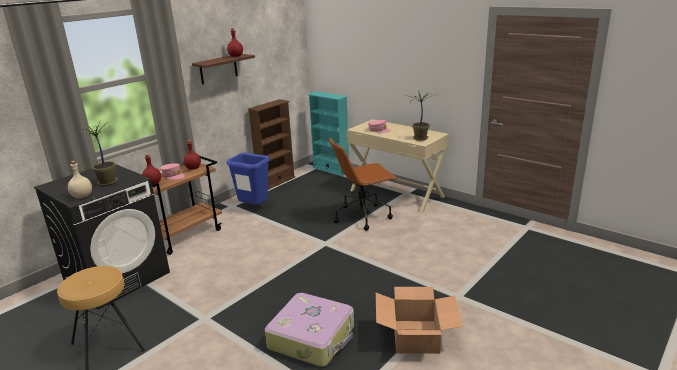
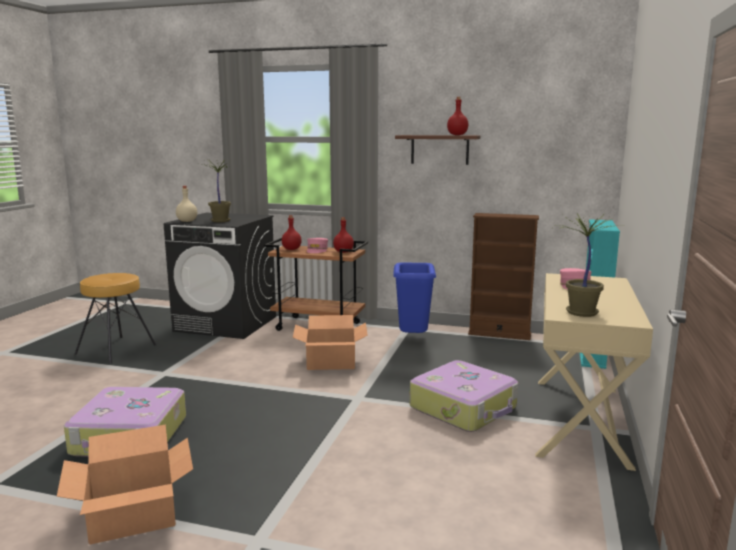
camera: 65 degrees right, 10 degrees down
(260, 242) = (331, 361): none -> cardboard box
(363, 216) = (464, 408): brown office chair -> suitcase

